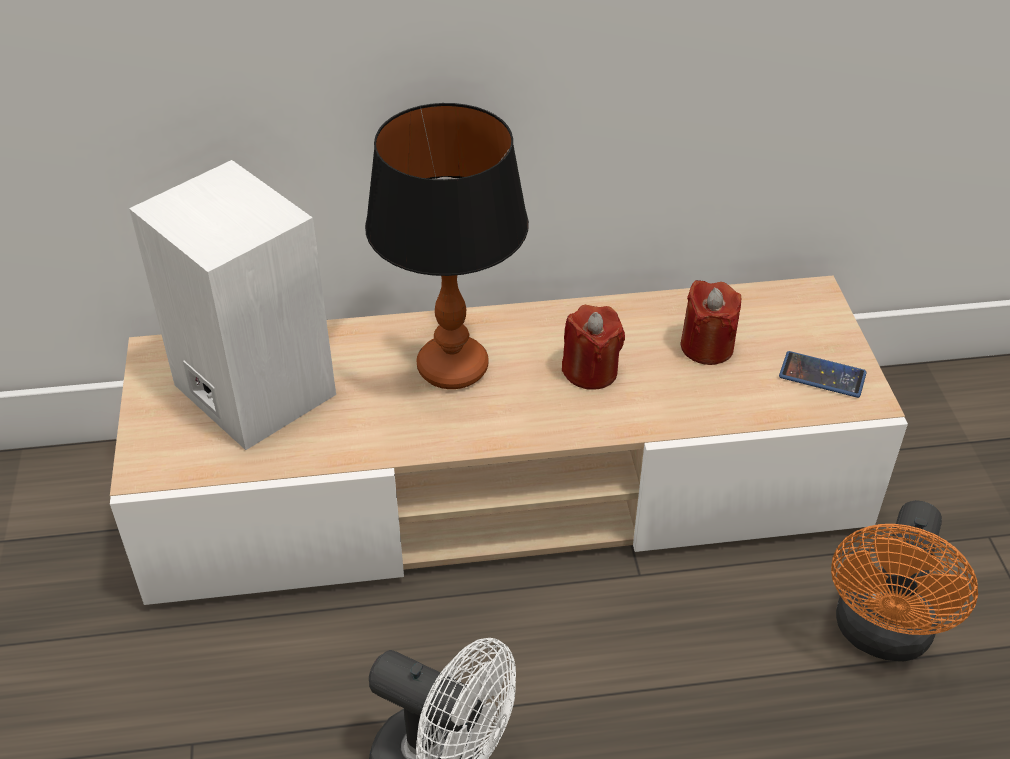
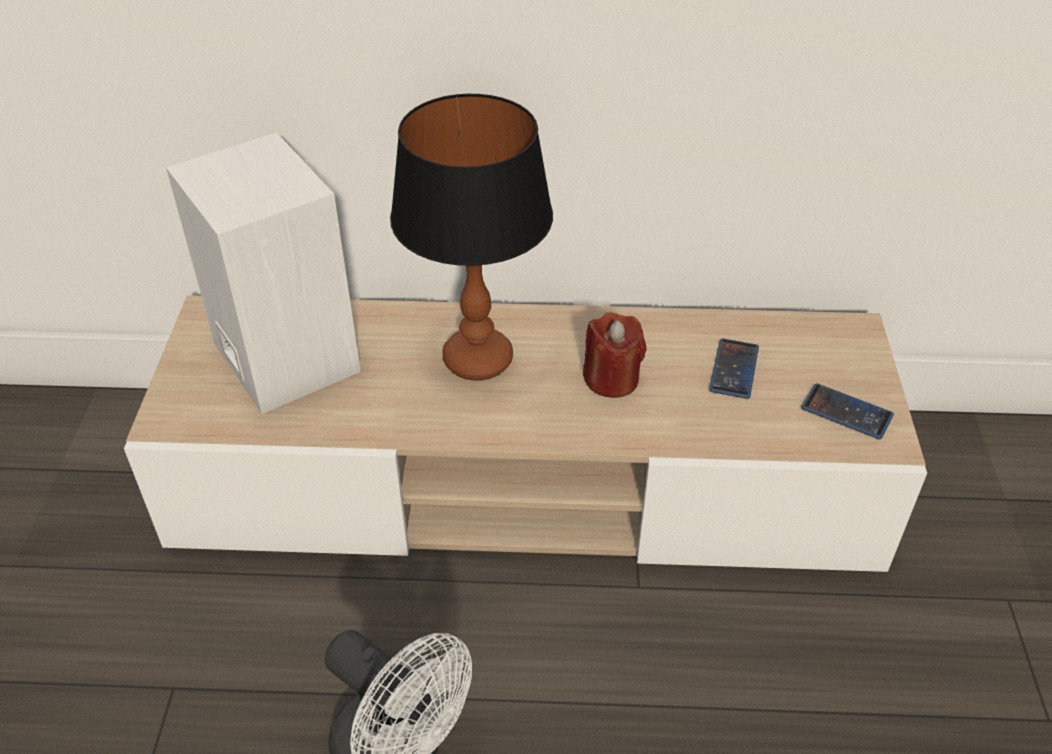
camera: 10 degrees right, 0 degrees up
(707, 347) = (734, 369): red candle -> phone
(881, 635) = (874, 686): orange fan -> none

